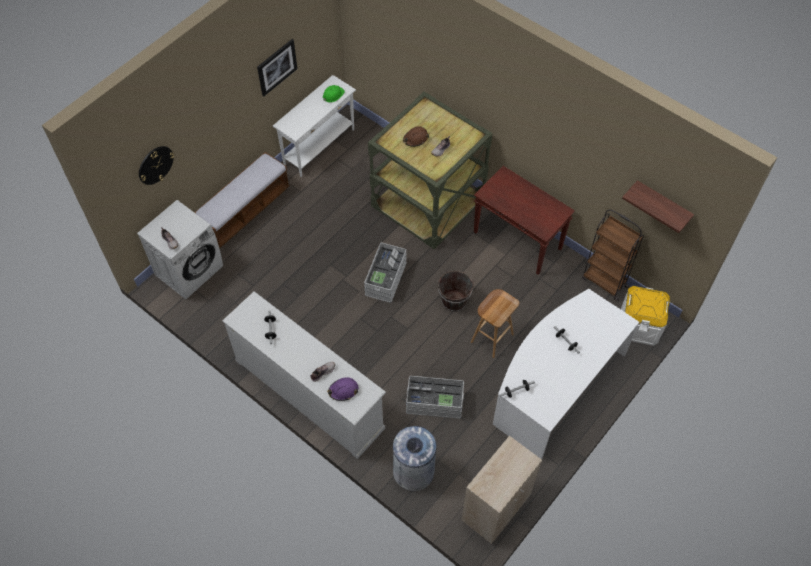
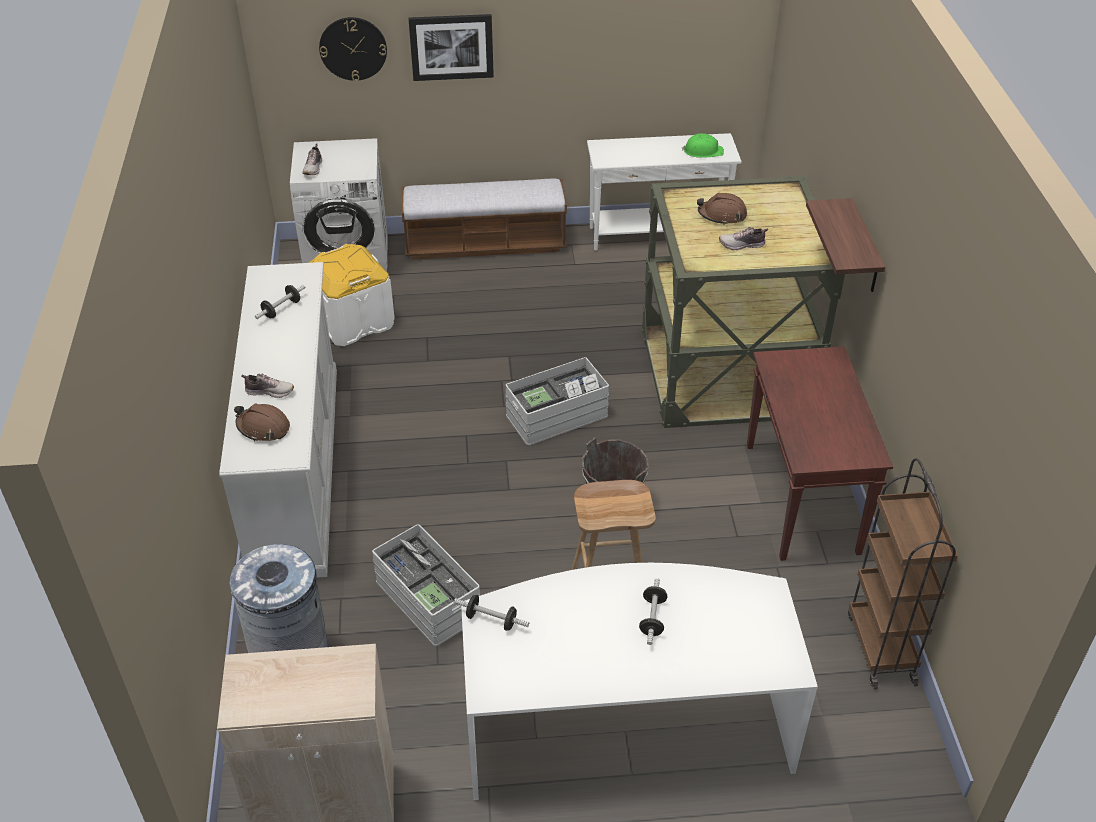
camera: 45 degrees right, 15 degrees down
(276, 67) = (620, 38): picture -> picture (451, 47)
(343, 390) = (263, 428): purple hard hat -> brown hard hat
(639, 325) = (872, 751): white storage box -> white storage box (353, 321)
(662, 204) = (998, 476): shelf -> shelf (864, 248)

